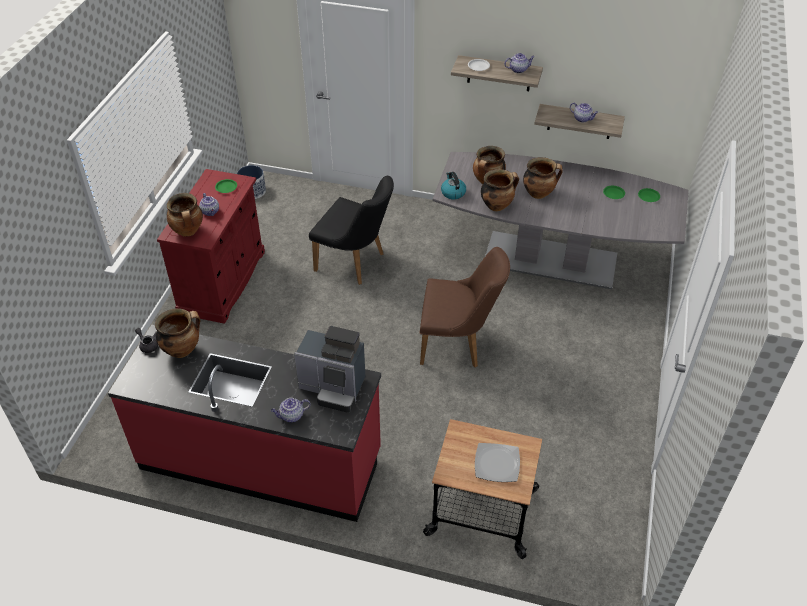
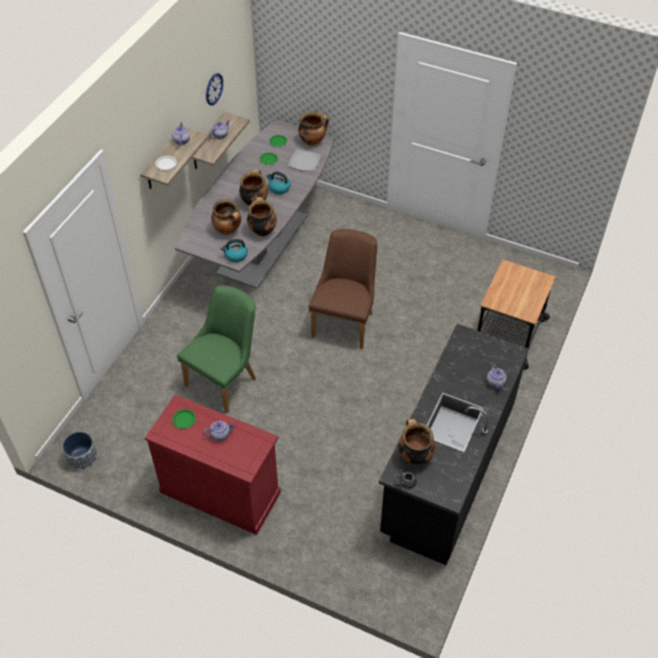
camera: 80 degrees left, 5 degrees up
(188, 232) = (246, 454): cooking pot -> cooking pot (313, 141)
(261, 460) = (446, 470): red counter -> black counter
(333, 388) = (470, 353): coffee machine -> none
(355, 263) = (226, 378): black chair -> green chair
(496, 464) = (522, 286): plate -> plate (305, 162)
(569, 208) = (279, 188): none -> kettle
(615, 75) = (214, 89): none -> wall clock

